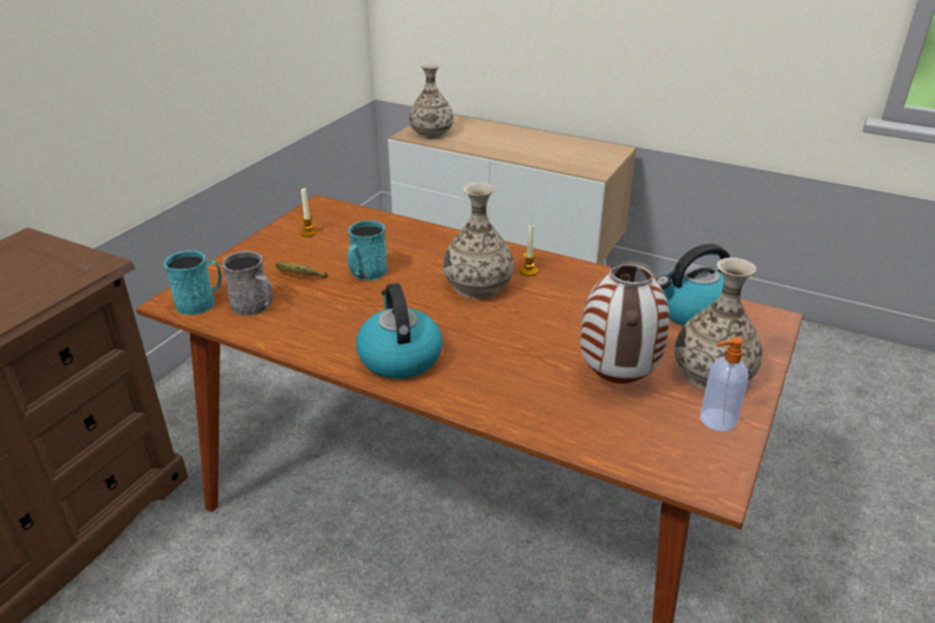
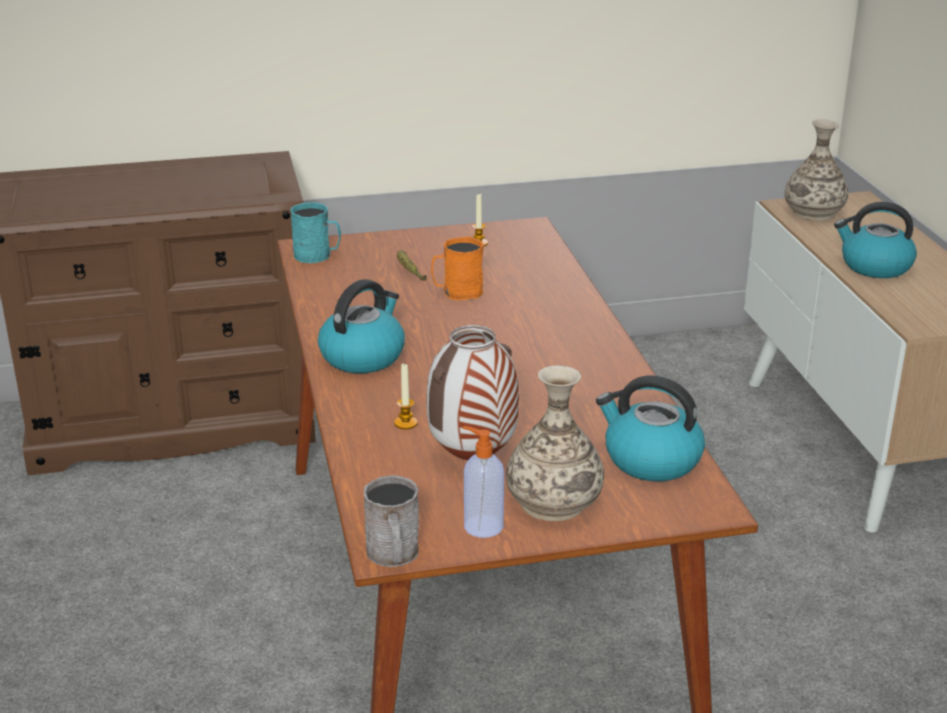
camera: 50 degrees right, 5 degrees down
(255, 307) = (342, 275): grey mug -> grey mug (393, 555)
(366, 273) = (457, 292): turquoise mug -> orange mug
(477, 286) = (518, 343): vase -> none
(517, 150) = (874, 266): none -> kettle
(528, 271) = (584, 356): candle -> candle (406, 423)

